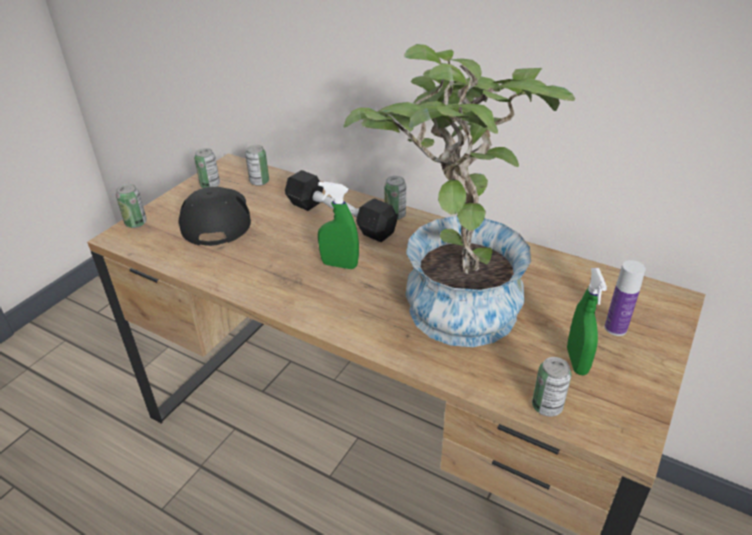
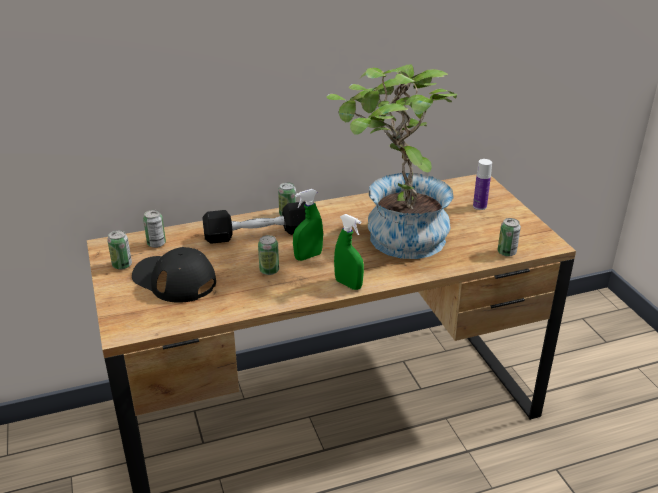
camera: 50 degrees left, 5 degrees down
(136, 223) = (117, 317): can -> can (269, 270)
(577, 361) = (488, 228): green spray bottle -> green spray bottle (348, 284)

